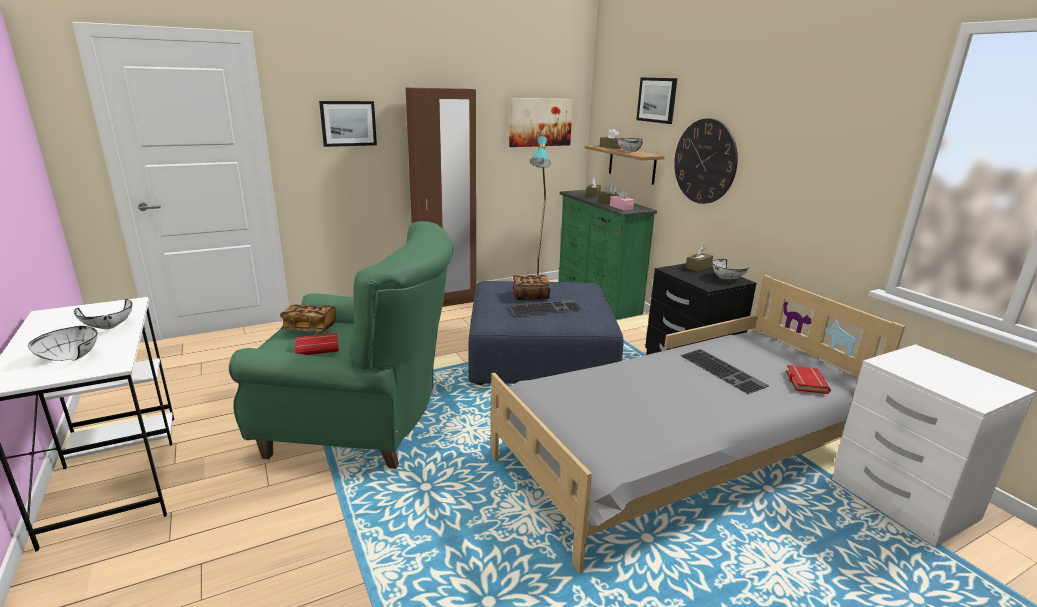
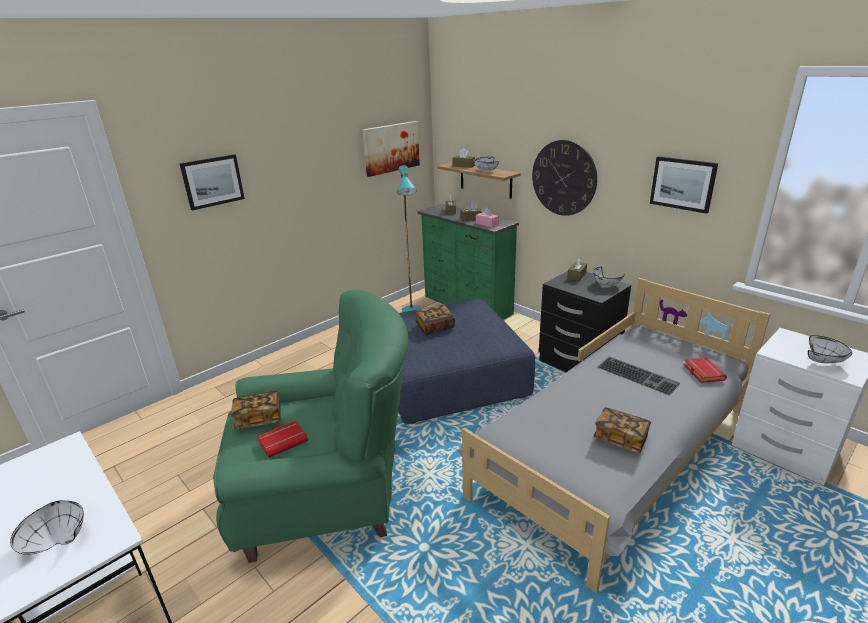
camera: 15 degrees left, 5 degrees up
(110, 327) = (69, 486): white bowl -> white bowl (824, 361)
(446, 302) = (331, 337): brown wardrobe -> none
(545, 307) = (456, 338): keyboard -> none
(657, 100) = (507, 121): picture -> picture (683, 184)
(661, 418) = (620, 438): none -> book

